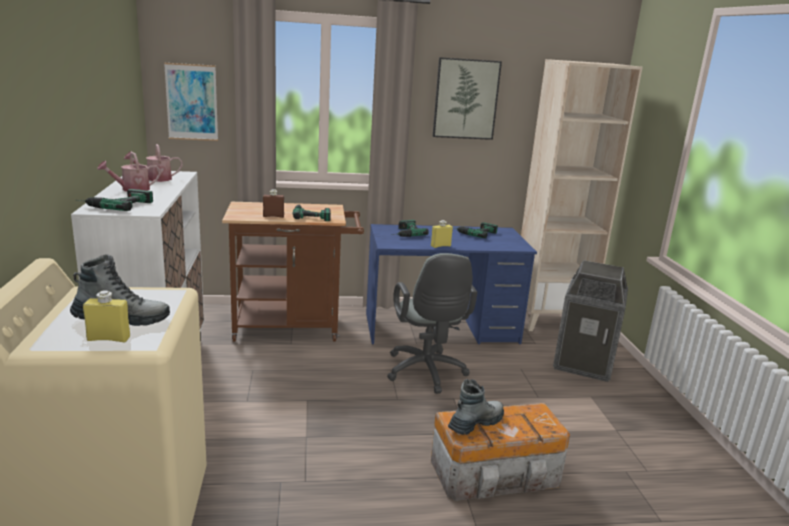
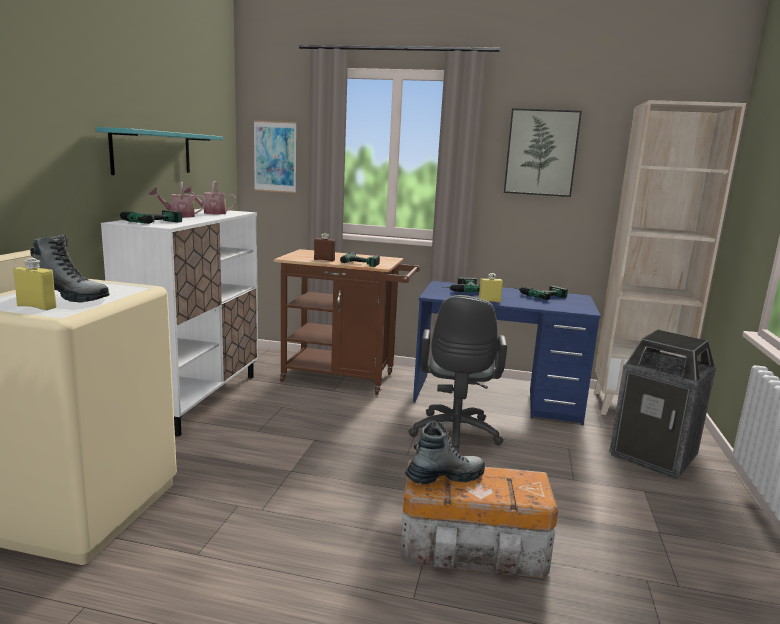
camera: 20 degrees right, 5 degrees down
(93, 121) = (152, 152): none -> turquoise shelf

